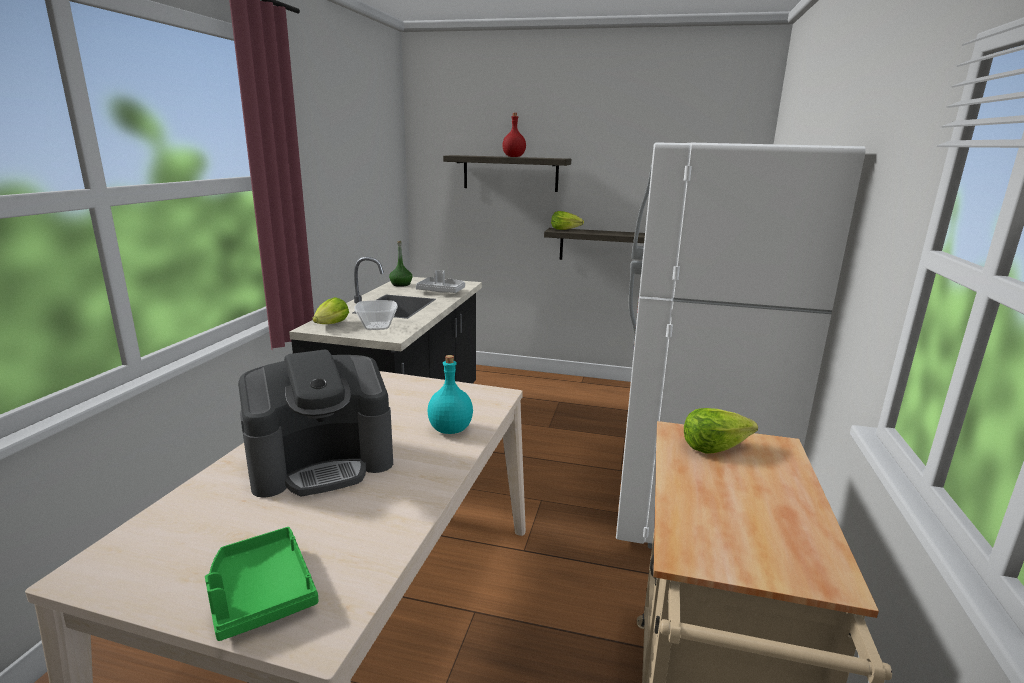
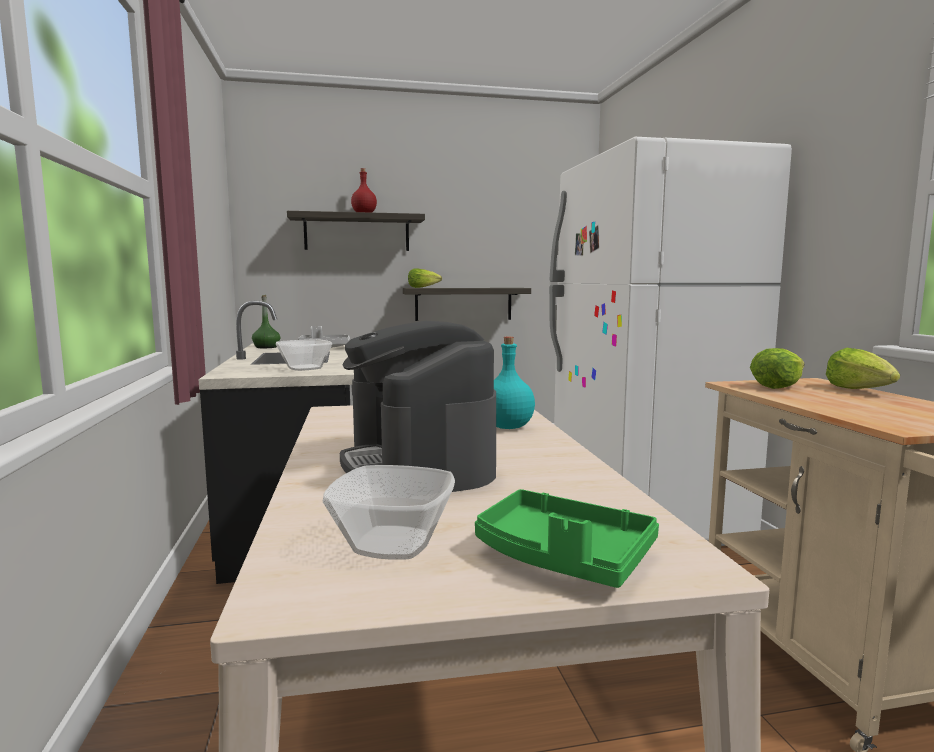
camera: 25 degrees left, 10 degrees down
(192, 544) = (390, 544): none -> bowl
(322, 463) = (419, 464): coffee machine -> coffee machine turned 120 degrees clockwise
(332, 325) = (245, 371): lettuce -> lettuce (860, 390)

